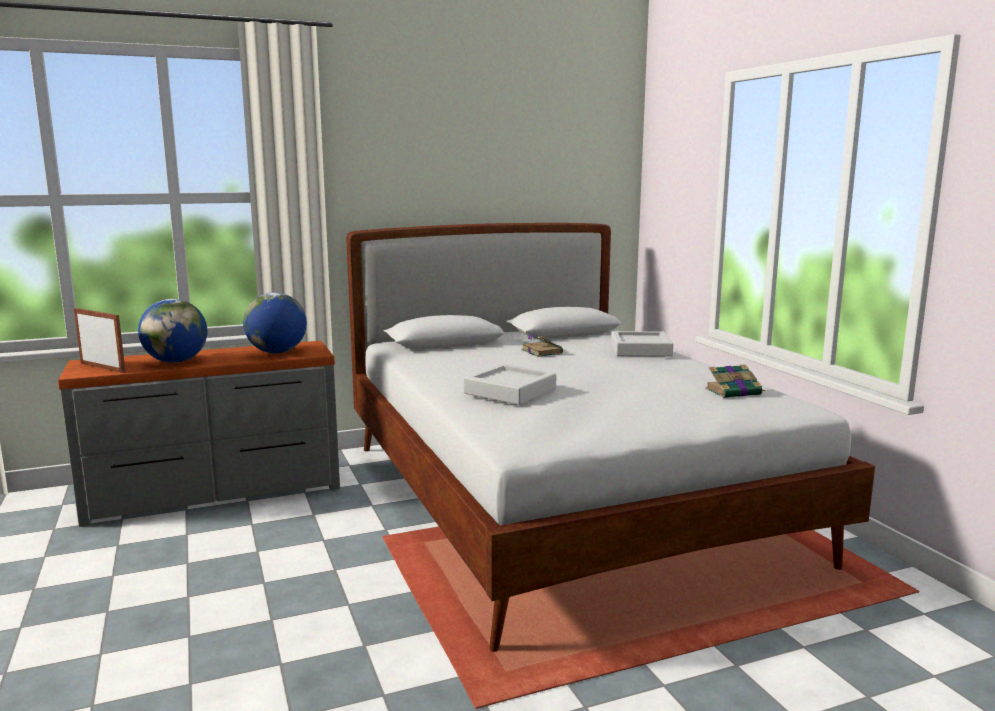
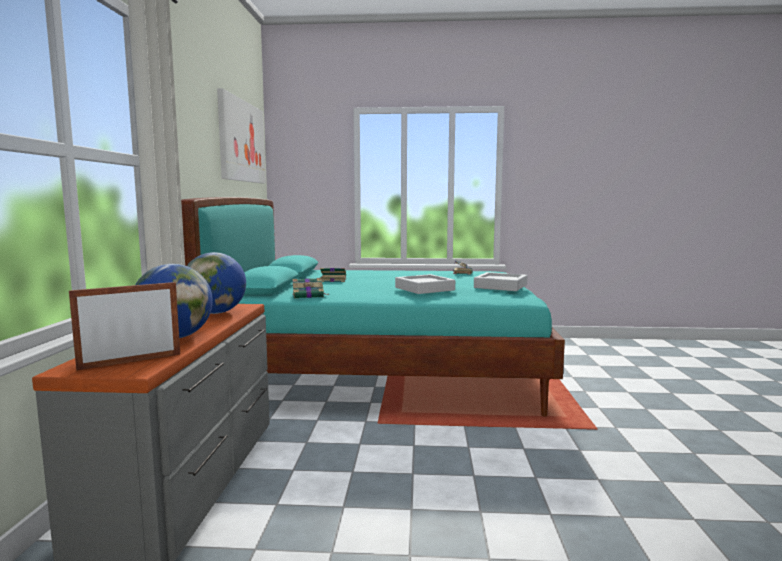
camera: 65 degrees left, 5 degrees down
(419, 361) = (309, 295): none -> book
(546, 146) = (242, 141): none -> picture
(563, 501) = (381, 371): white bed -> turquoise bed
(640, 350) = (364, 271): grey tray -> grey tray (500, 286)

